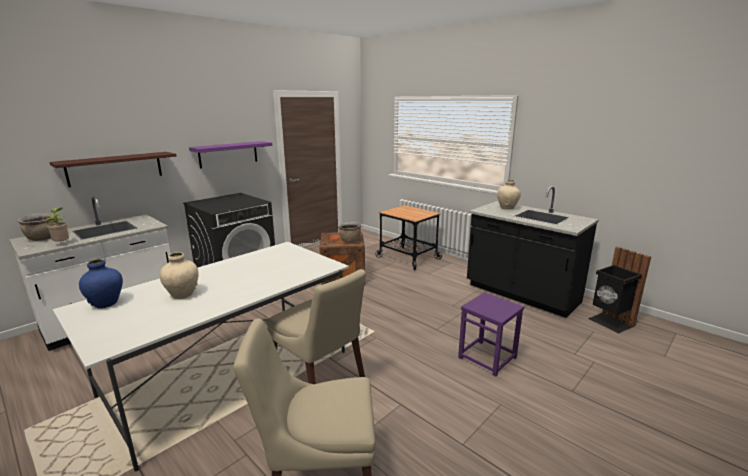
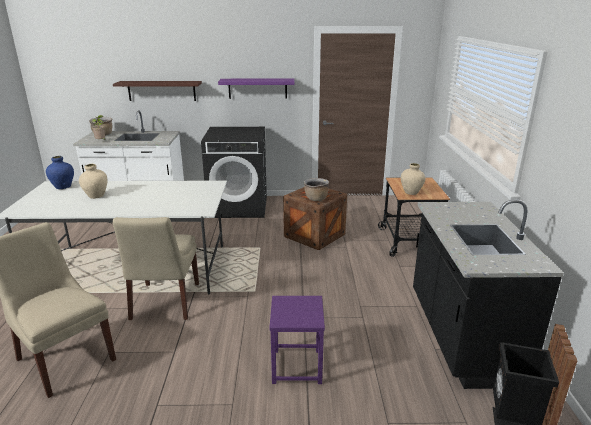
camera: 45 degrees right, 5 degrees up
(507, 208) = (473, 214): beige vase -> beige vase (411, 193)

